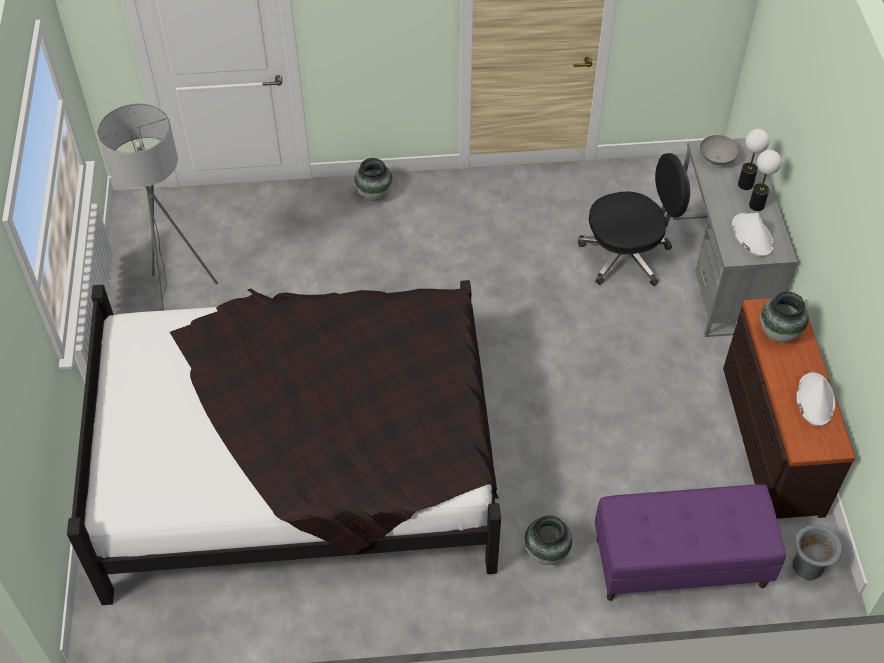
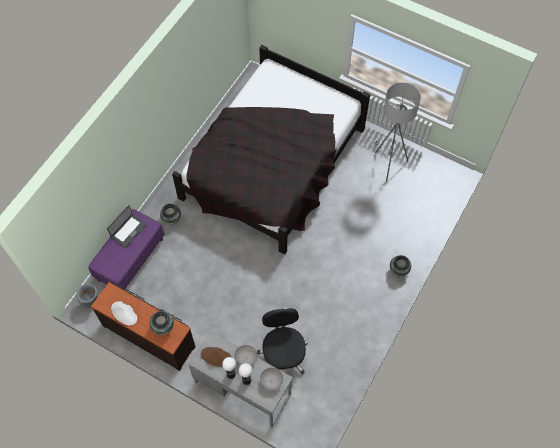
camera: 125 degrees right, 10 degrees up
(627, 255) = (283, 354): black office chair -> black office chair turned 150 degrees clockwise
(662, 539) = (128, 230): none -> laptop
(717, 202) = (246, 358): none -> grey bowl
(752, 235) = (216, 356): white hat -> brown hat

